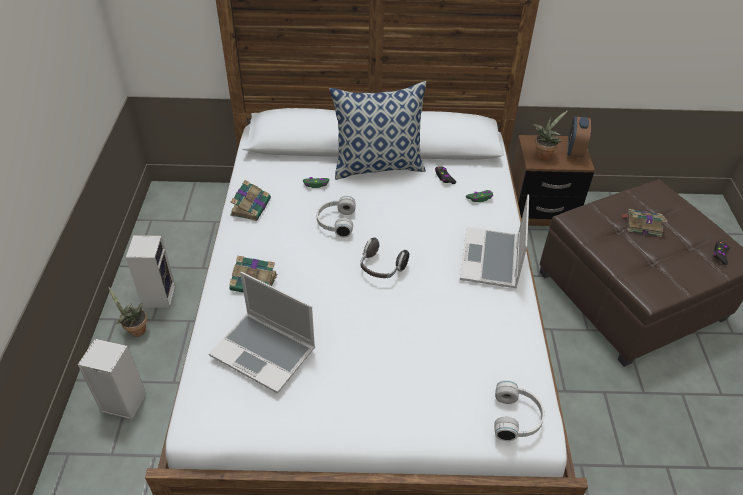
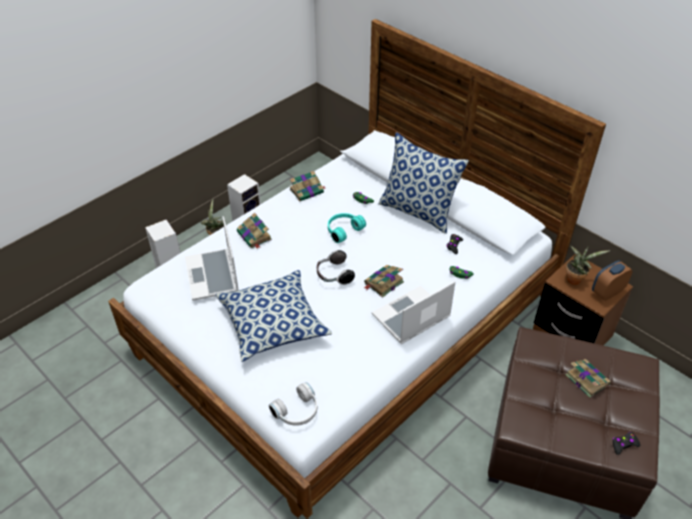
camera: 45 degrees right, 0 degrees up
(335, 222) = (343, 230): white headphones -> turquoise headphones
(387, 355) = (273, 324): none -> pillow
(431, 246) = (383, 283): none -> book

